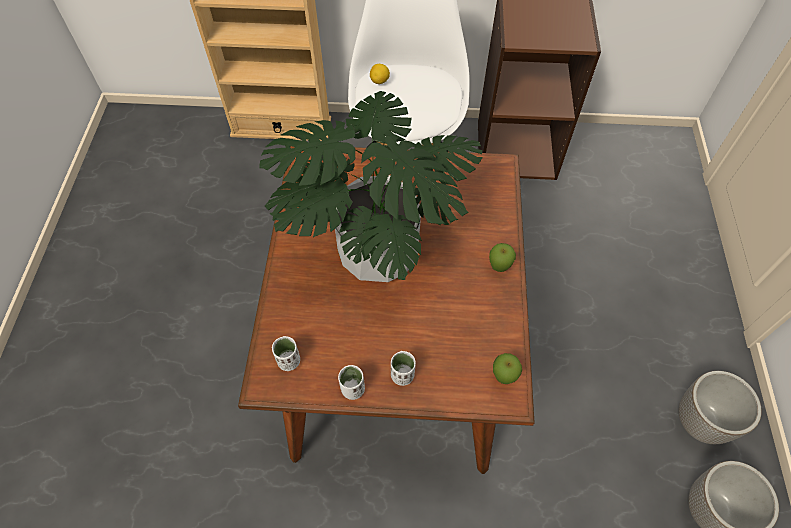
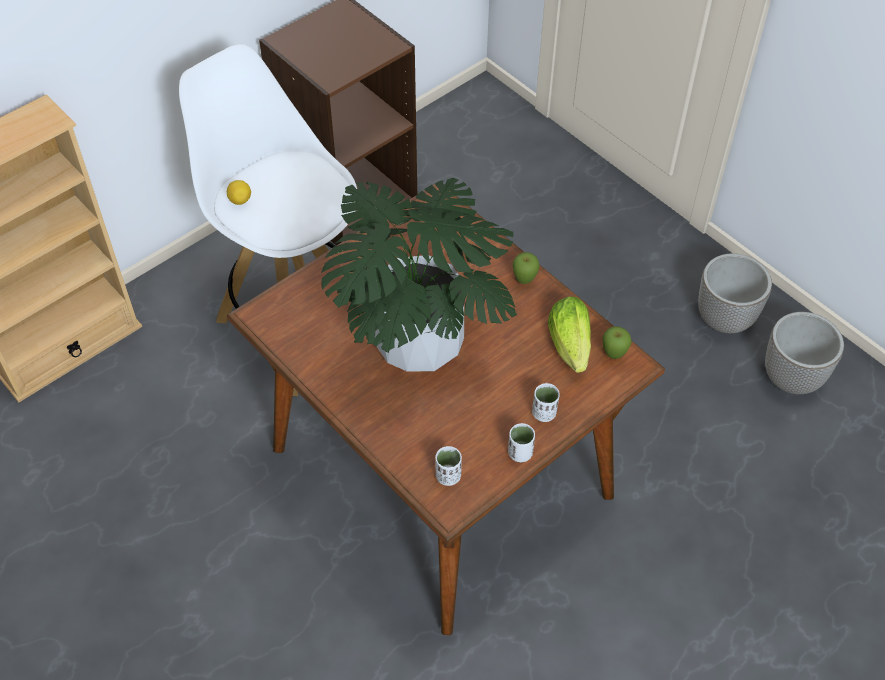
camera: 45 degrees left, 5 degrees down
(476, 344) = (570, 348): none -> lettuce

